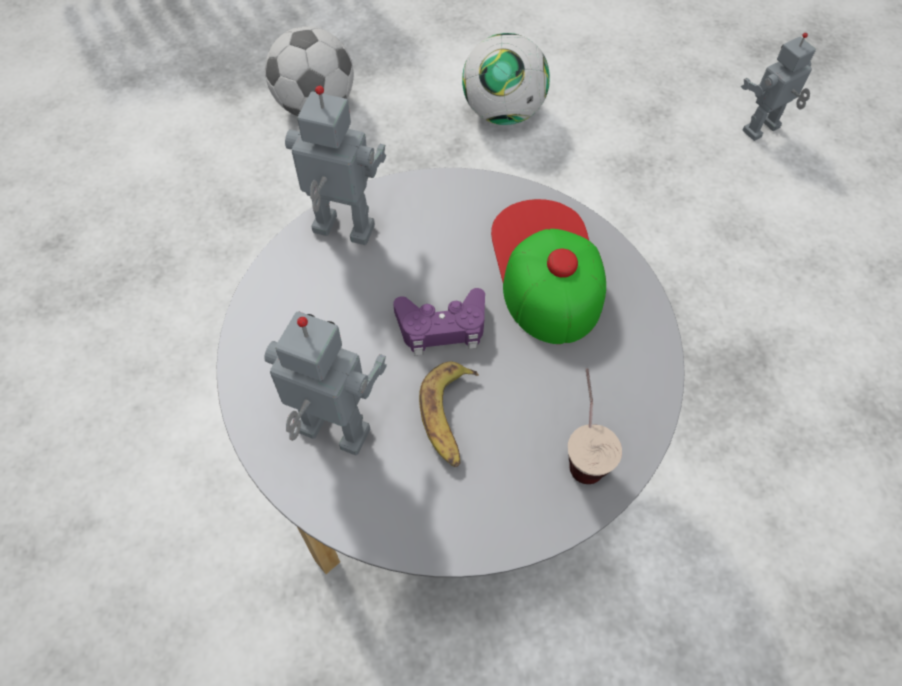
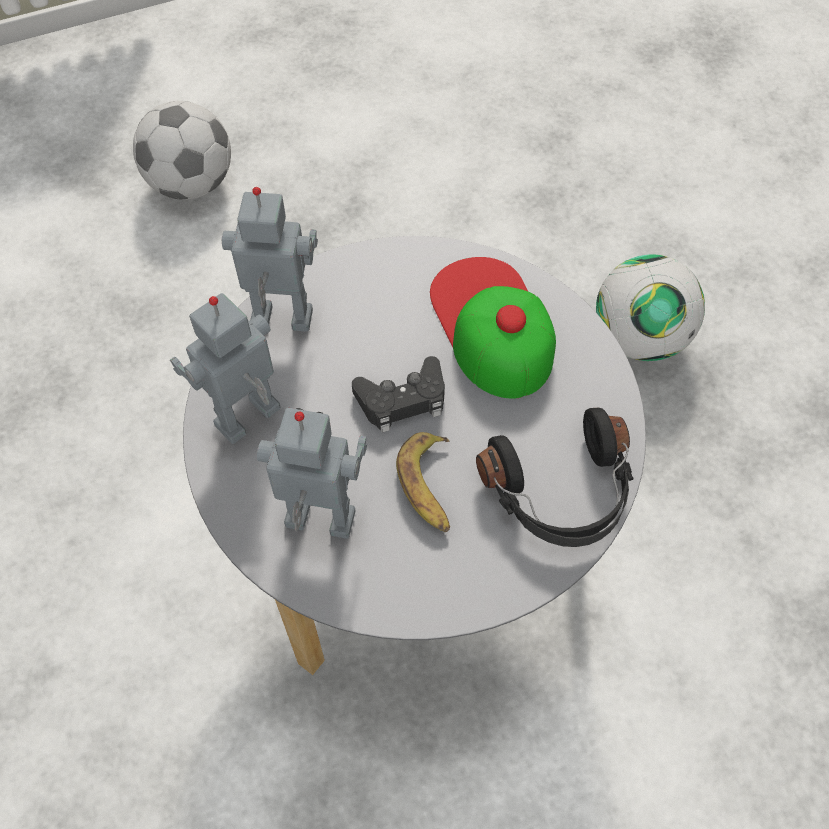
camera: 10 degrees left, 0 degrees up
(442, 326) = (402, 400): purple game controller -> black game controller
(503, 112) = (396, 161): football -> football (639, 338)
(582, 448) = (561, 493): cup -> black headphones
(762, 130) = (669, 141): toy robot -> toy robot (250, 420)

